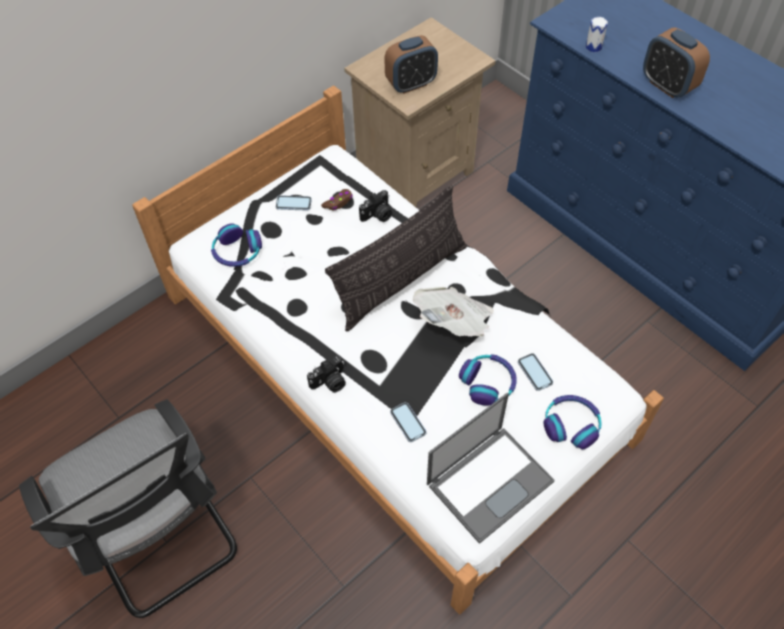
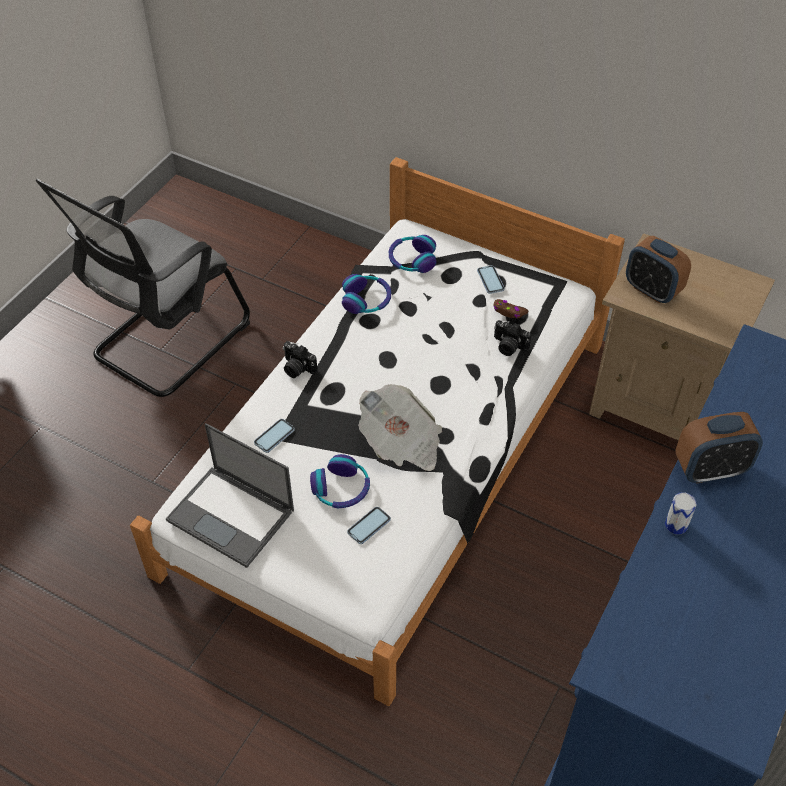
camera: 70 degrees right, 5 degrees down
(401, 281) = (435, 388): pillow -> none
(571, 425) = (317, 571): headphones -> headphones (366, 300)
(593, 47) = (735, 388): can -> can (676, 525)
(667, 85) = (710, 469): alarm clock -> alarm clock turned 135 degrees counterclockwise

